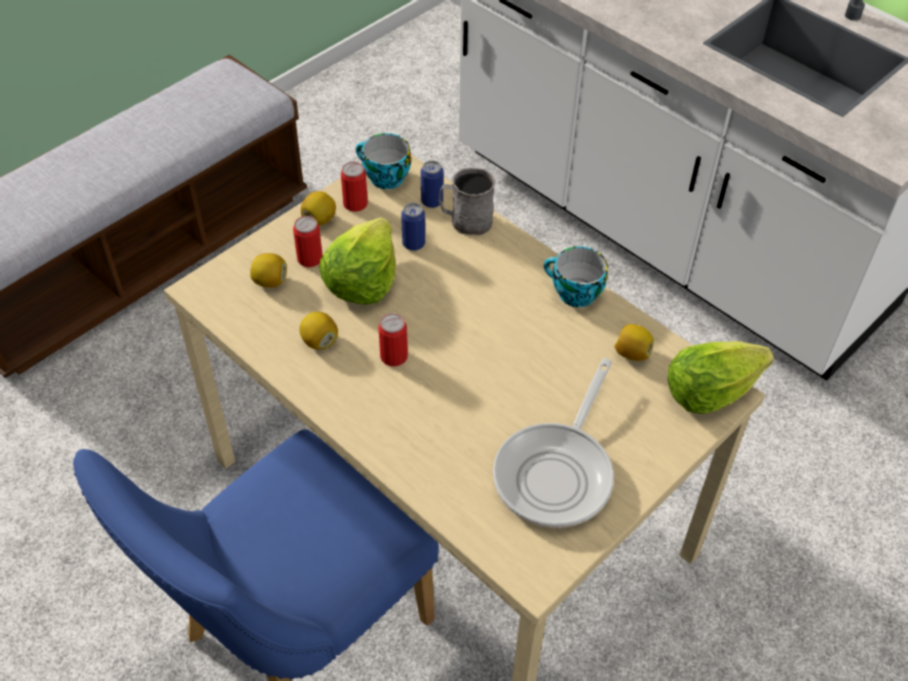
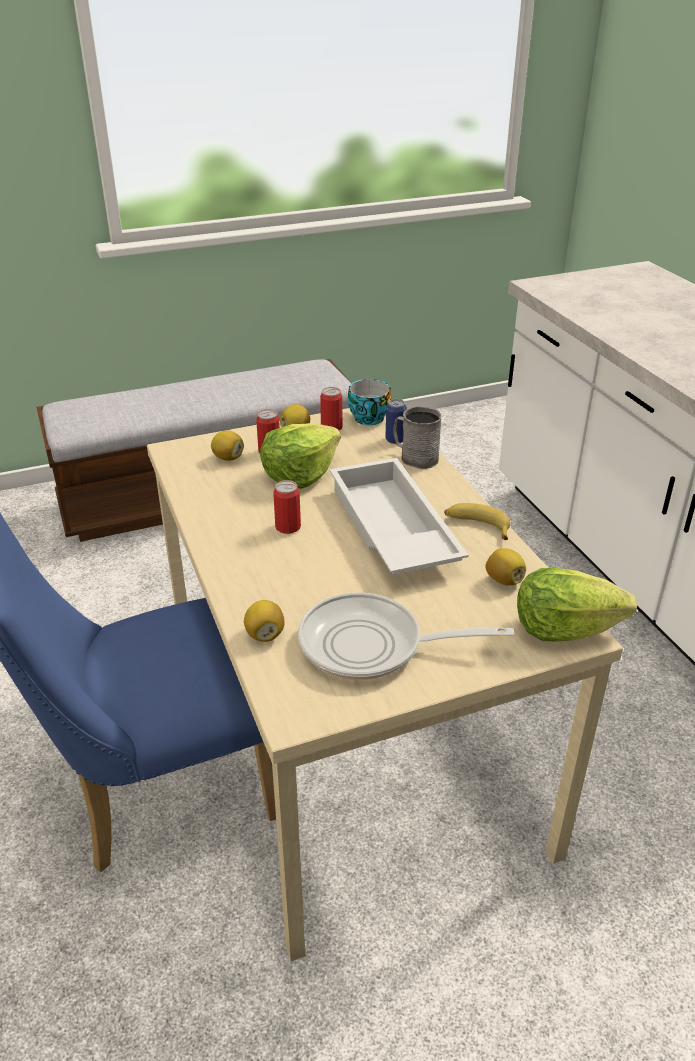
camera: 25 degrees right, 15 degrees down
(319, 341) = (236, 502): lemon -> lemon (265, 634)
(413, 244) = (360, 461): can -> none
(495, 326) = (390, 529): none -> white tray
(557, 472) = (372, 646): frying pan -> frying pan turned 45 degrees clockwise
(573, 294) = (477, 526): cup -> banana

